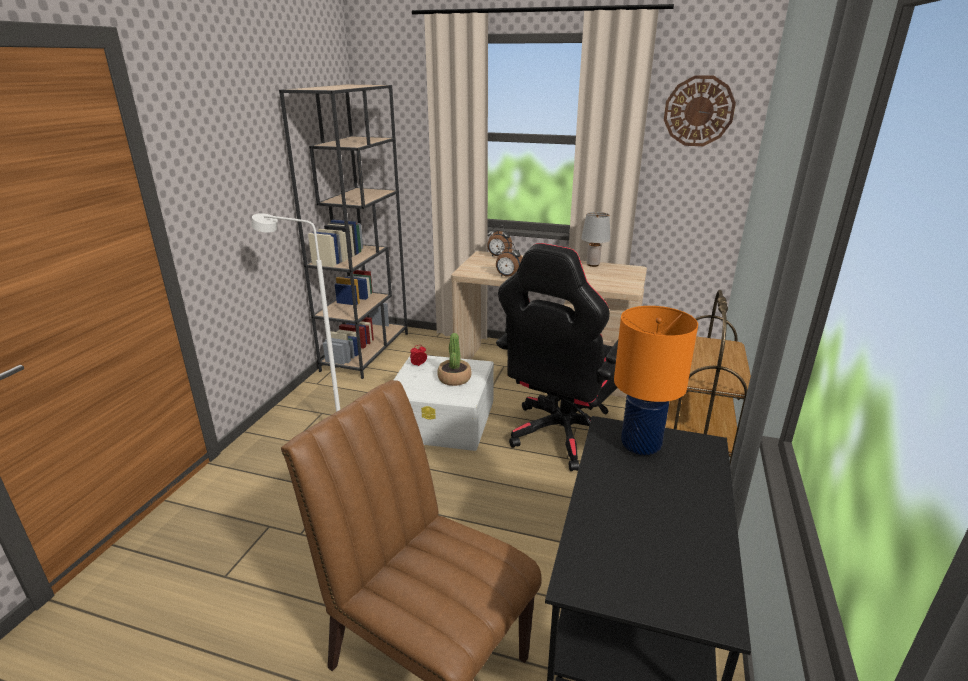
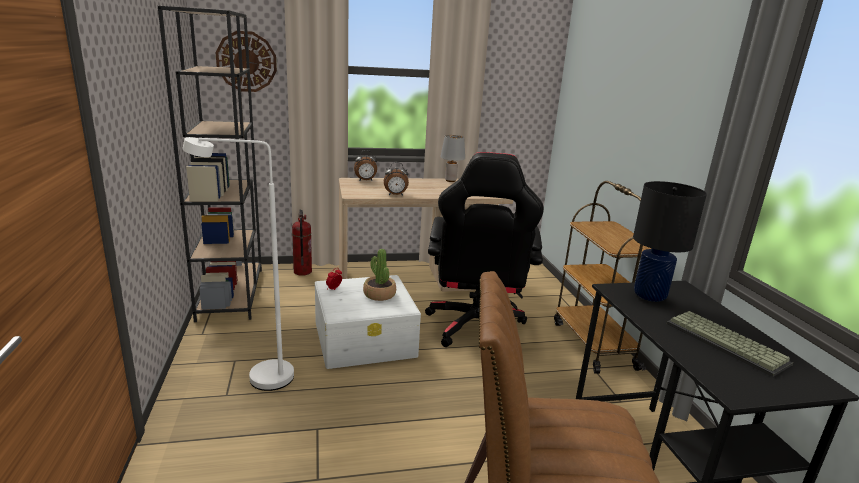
camera: 30 degrees left, 5 degrees down
(441, 341) = (302, 272): none -> fire extinguisher
(640, 447) = (649, 297): orange table lamp -> black table lamp
(660, 528) = (727, 343): none -> keyboard
(698, 111) = (520, 51): wall clock -> wall clock (246, 61)

